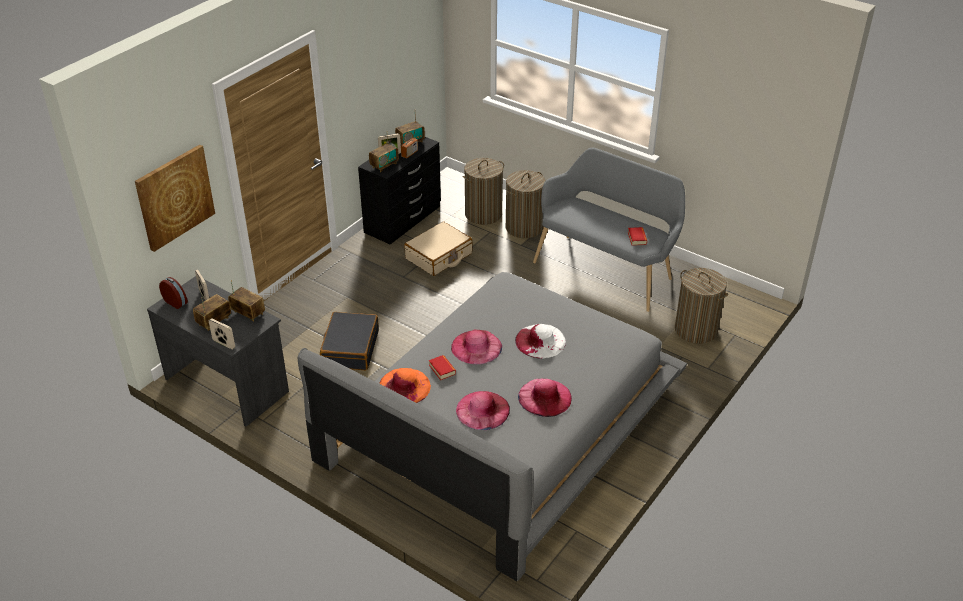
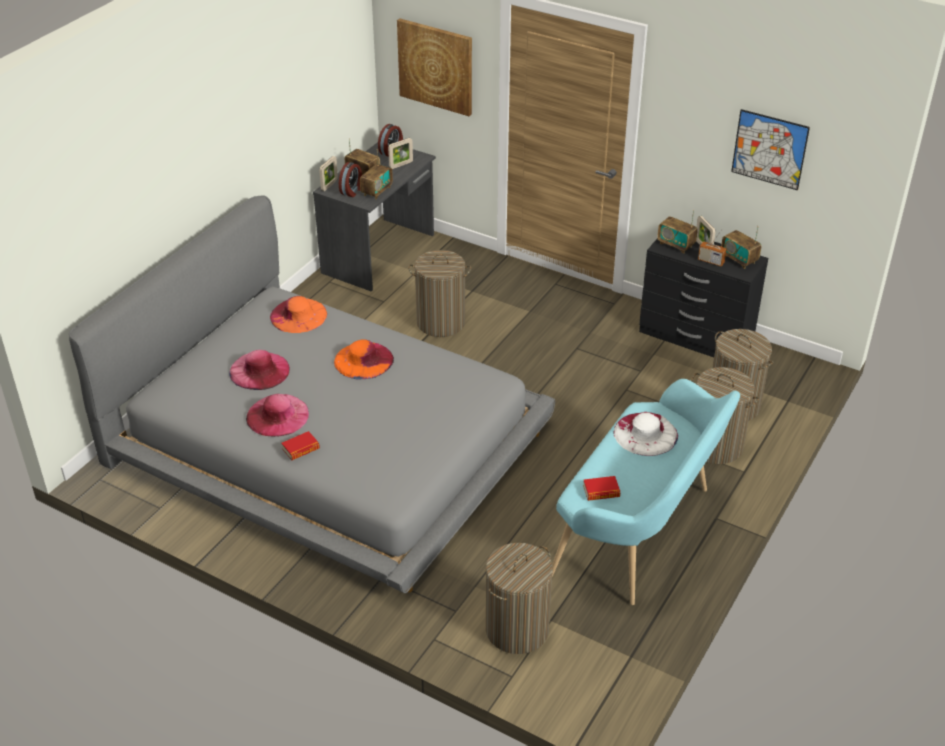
camera: 85 degrees right, 0 degrees up
(241, 329) = (352, 191): none -> alarm clock
(350, 348) = (440, 322): black suitcase -> laundry basket
(393, 59) = (769, 149): none -> picture
(439, 256) = (625, 373): beige suitcase -> none
(442, 369) = (325, 338): book -> book (301, 449)
(476, 347) = (363, 360): pink hat -> orange hat
(540, 341) = (376, 409): white hat -> white hat (645, 433)
(607, 269) = (640, 533): grey bench -> turquoise bench

